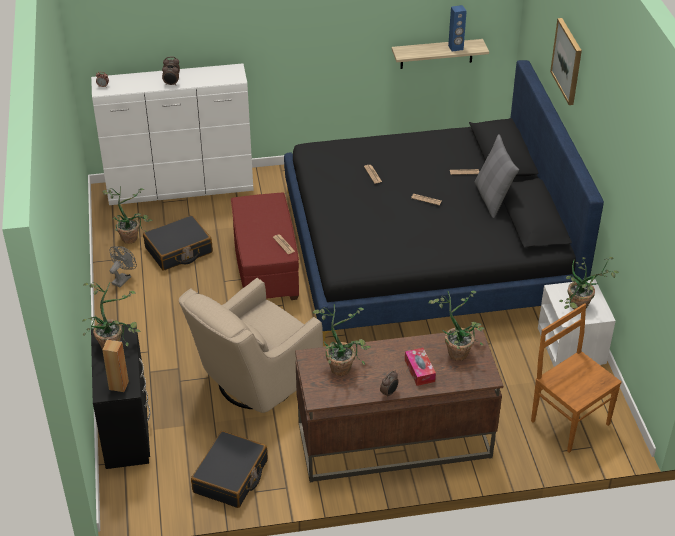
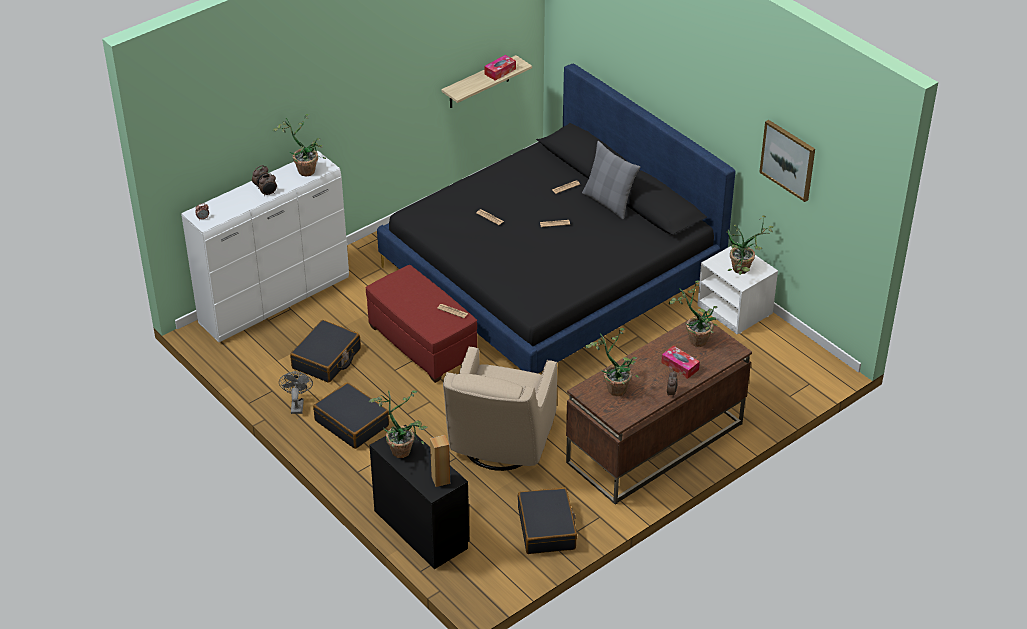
camera: 30 degrees left, 0 degrees up
(131, 235) = (267, 363): potted plant -> potted plant (305, 168)
(152, 311) = (352, 423): none -> black suitcase
(455, 48) = (500, 71): blue speaker -> tissue box
(567, 61) = (643, 54): picture -> picture (788, 160)
(568, 421) = (777, 371): brown chair -> none

